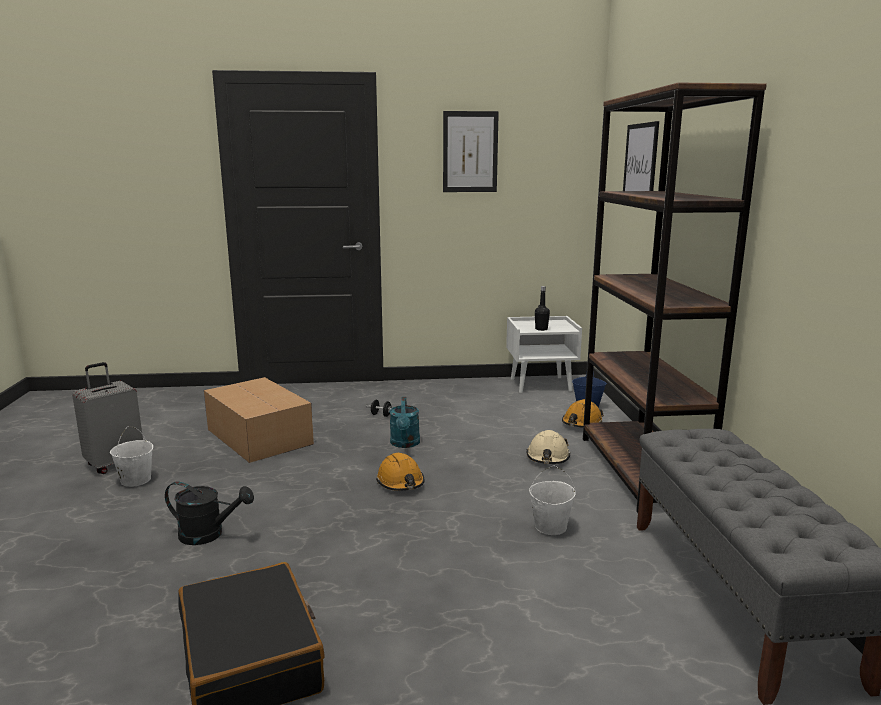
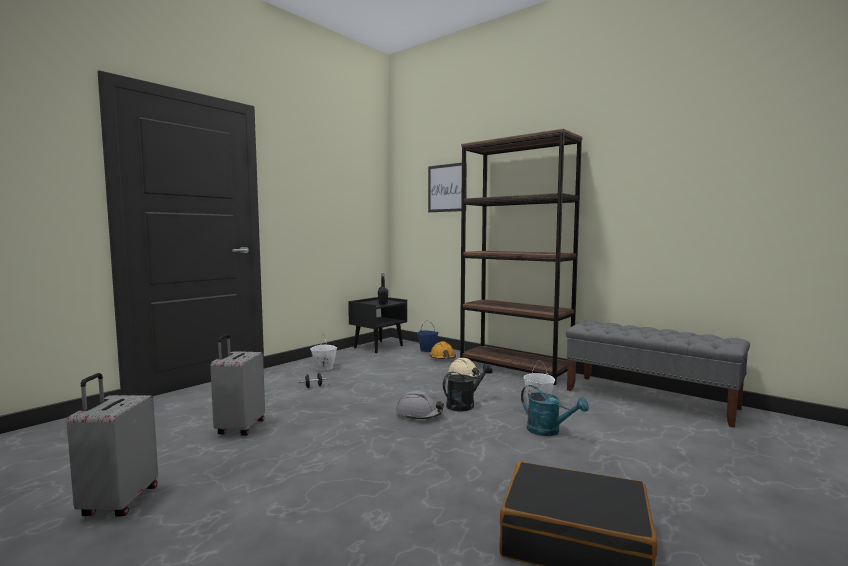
camera: 45 degrees left, 10 degrees down
(135, 480) = (184, 502): white bucket -> white bucket (324, 368)
(209, 535) = (363, 499): black watering can -> black watering can (464, 404)
(259, 436) = (239, 428): cardboard box -> grey suitcase
(400, 482) = (419, 415): orange hard hat -> grey hard hat
(405, 444) = (370, 396): turquoise watering can -> turquoise watering can (549, 431)
(470, 152) = (320, 178): picture -> none
(541, 384) = (378, 346): white nightstand -> black nightstand

